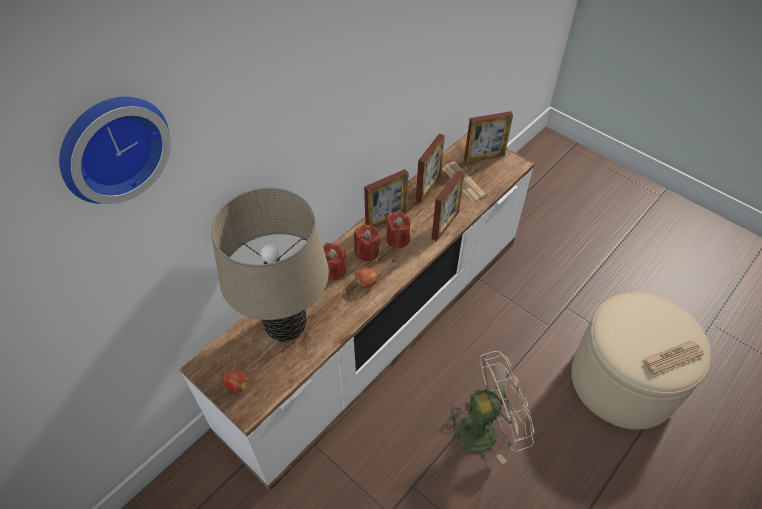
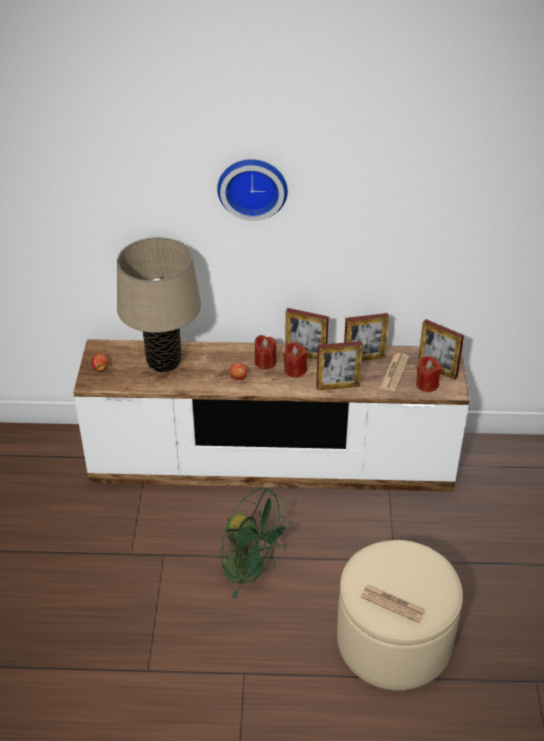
camera: 50 degrees right, 10 degrees down
(111, 146) = (88, 154): wall clock -> wall clock (252, 186)
(334, 271) = (230, 357): red candle -> red candle (427, 384)
(485, 428) = (251, 571): beige fan -> green fan

